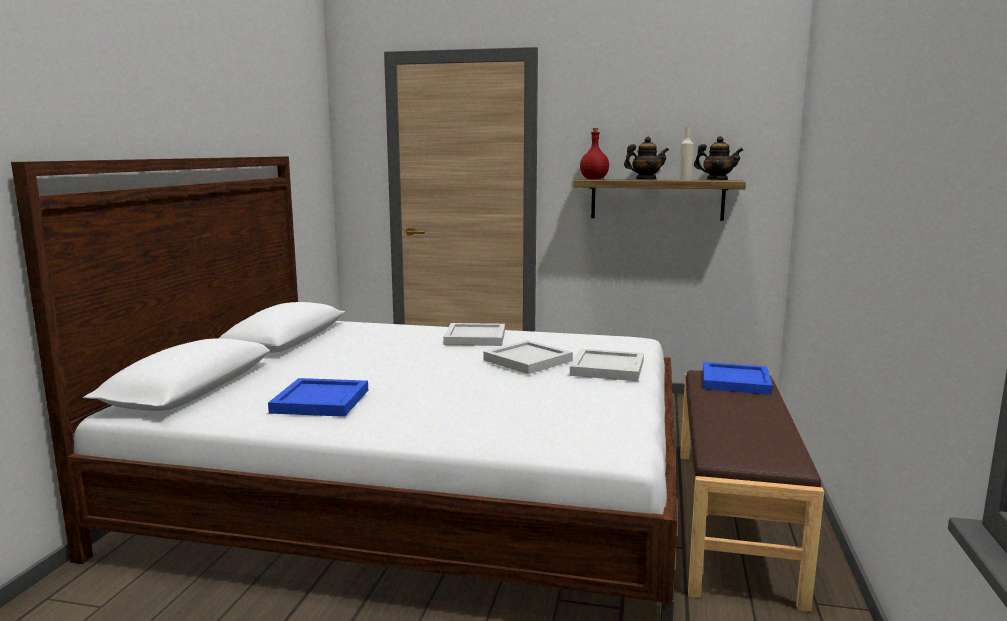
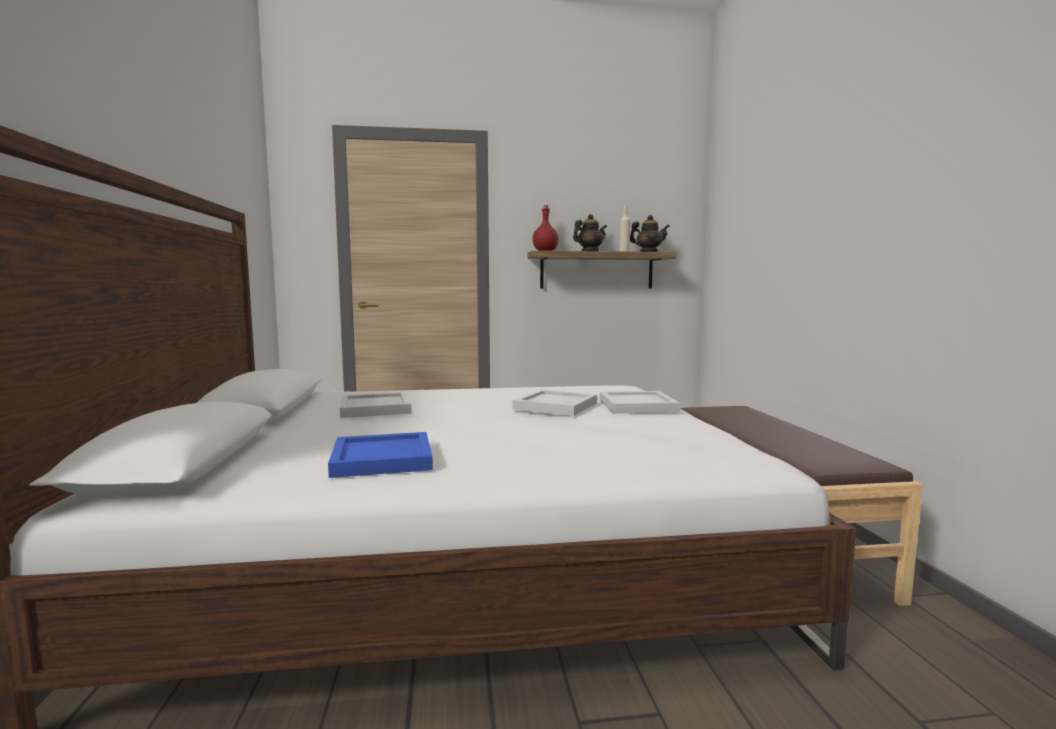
camera: 20 degrees left, 5 degrees down
(474, 338) = (477, 394): white tray -> white tray (374, 409)
(734, 381) = (728, 412): blue tray -> none

